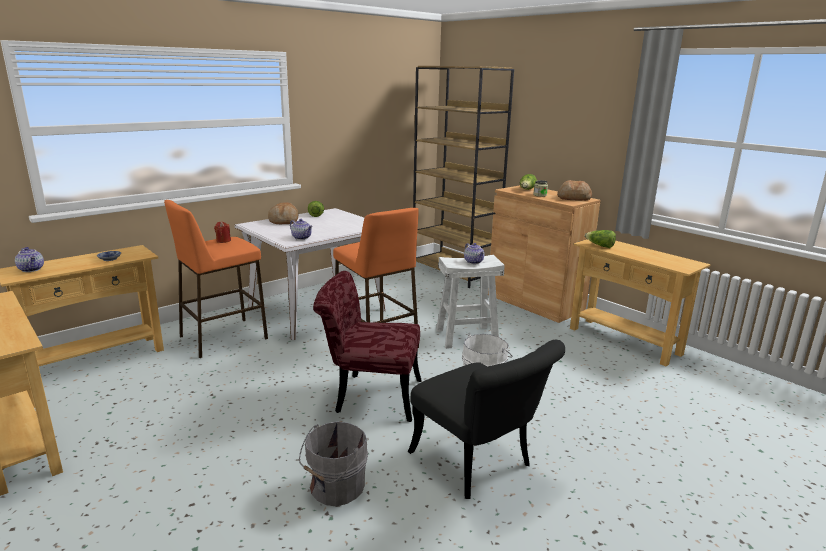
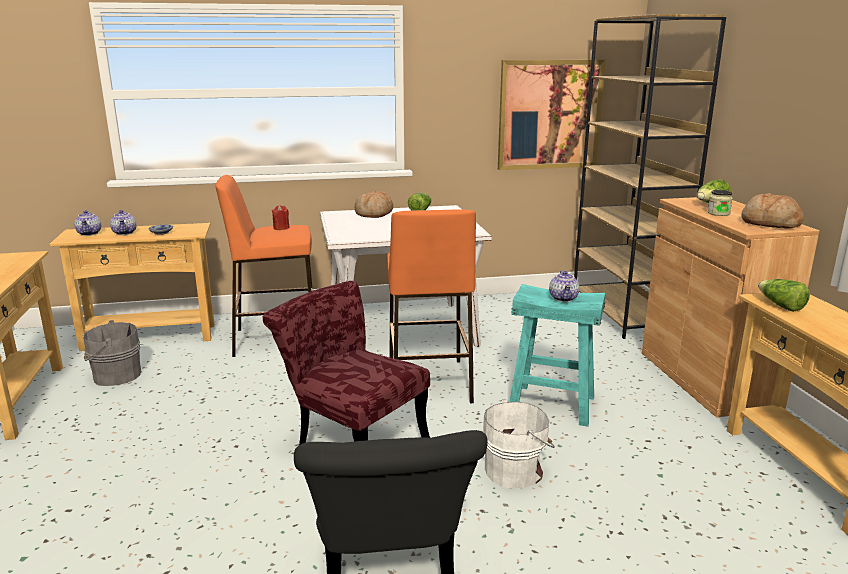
camera: 30 degrees right, 0 degrees up
(302, 238) = (363, 235): teapot -> teapot (125, 233)
(335, 488) = (204, 546): grey bucket -> grey bucket (115, 375)
(387, 135) = (549, 115): none -> picture
(466, 336) = (552, 404): white stool -> turquoise stool

